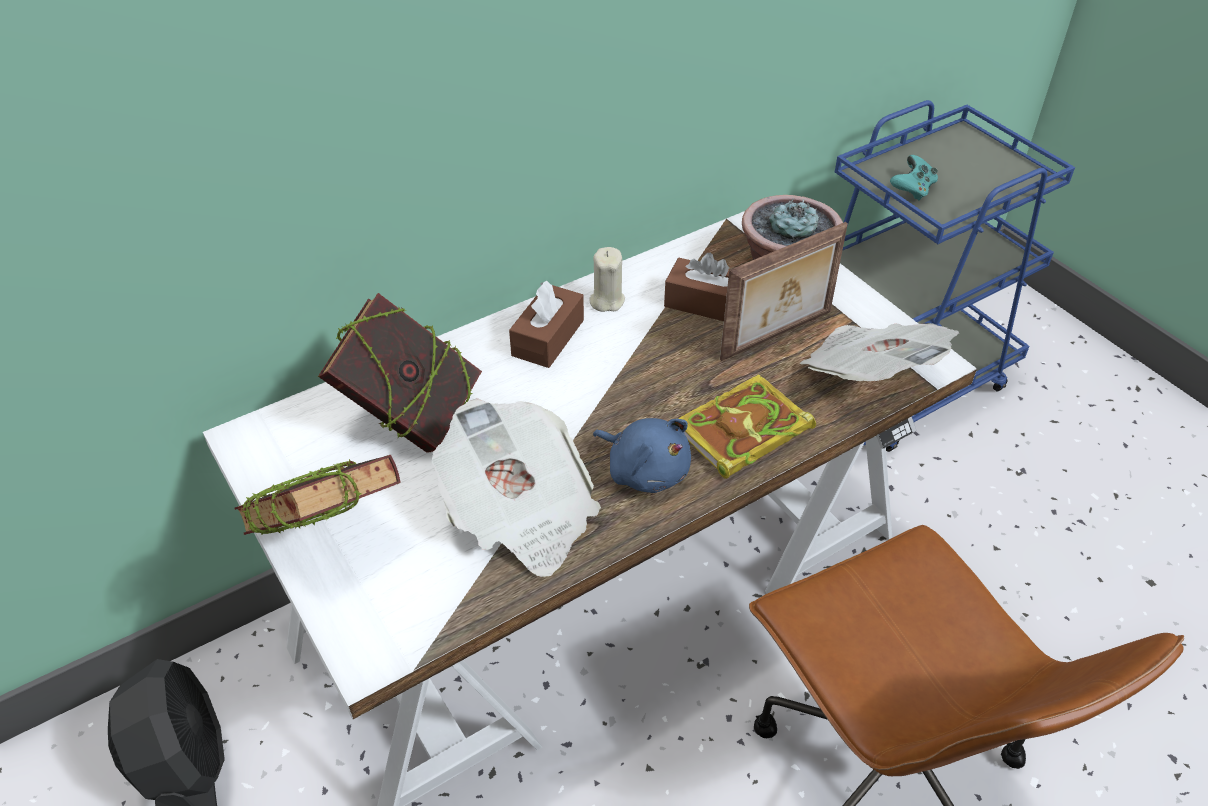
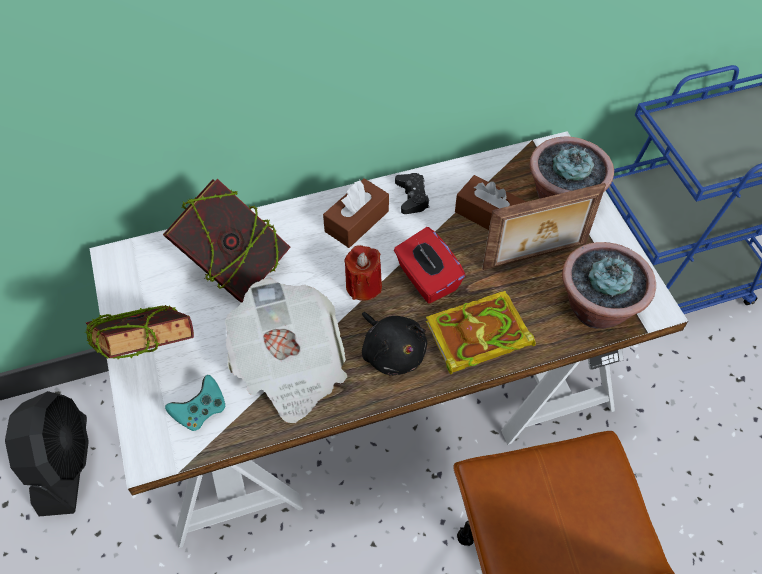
camera: 15 degrees right, 10 degrees up
(582, 405) = (363, 286): none -> red candle
(606, 300) = (412, 197): beige candle -> black game controller
(645, 470) = (392, 352): blue plush toy -> black plush toy
(658, 383) = (427, 279): none -> red tissue box
(869, 375) = (596, 308): newspaper -> potted plant
(912, 189) = (694, 145): turquoise game controller -> turquoise game controller (200, 411)

